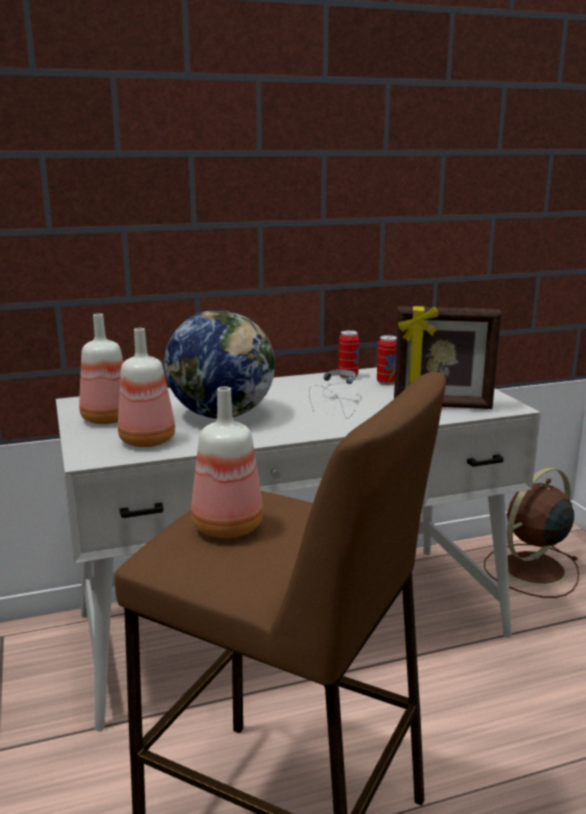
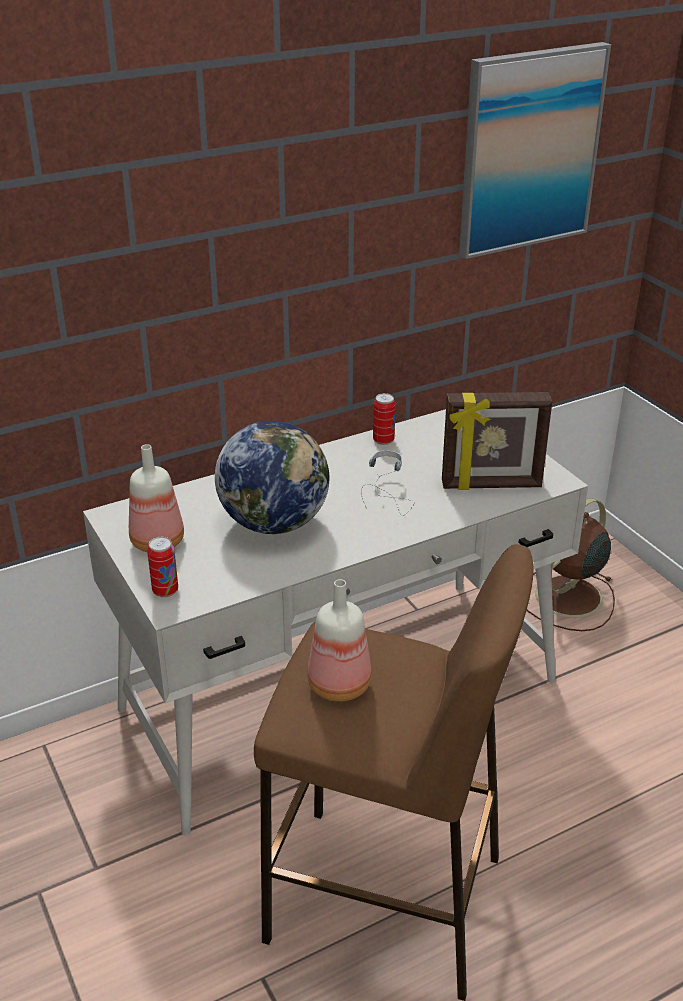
camera: 10 degrees left, 15 degrees up
(148, 440) = (216, 572): bottle -> none
(386, 382) = (426, 448): can -> can (165, 591)
(492, 127) = (529, 150): none -> picture

